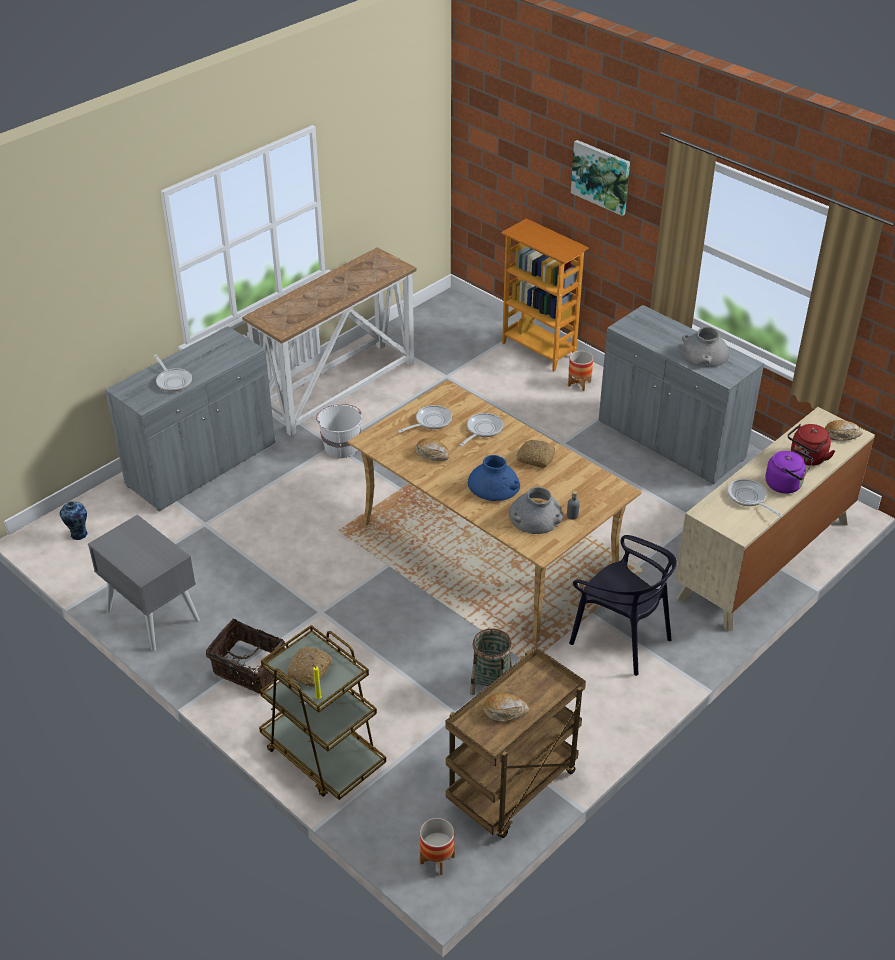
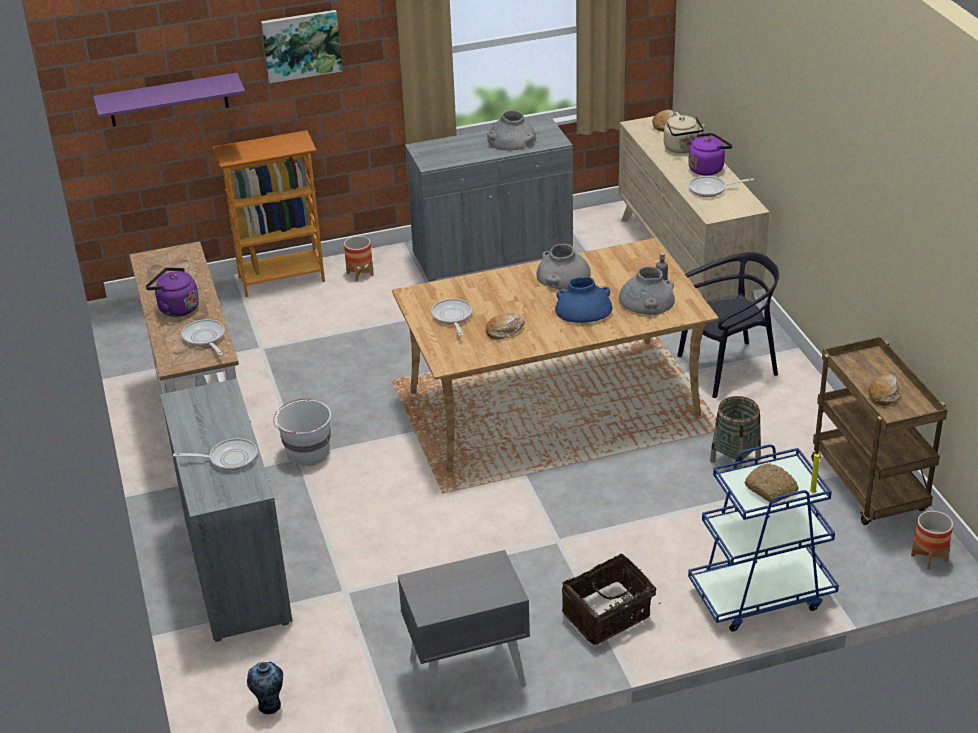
camera: 60 degrees left, 5 degrees down
(322, 755) = (760, 595): brown cart -> blue cart
(325, 291) = (176, 308): none -> purple kettle
(482, 430) = (494, 292): frying pan -> frying pan (205, 339)
(508, 164) = (168, 100): none -> purple shelf
(535, 458) = (563, 276): bread -> grey vase
(807, 458) = (682, 148): red kettle -> beige kettle

